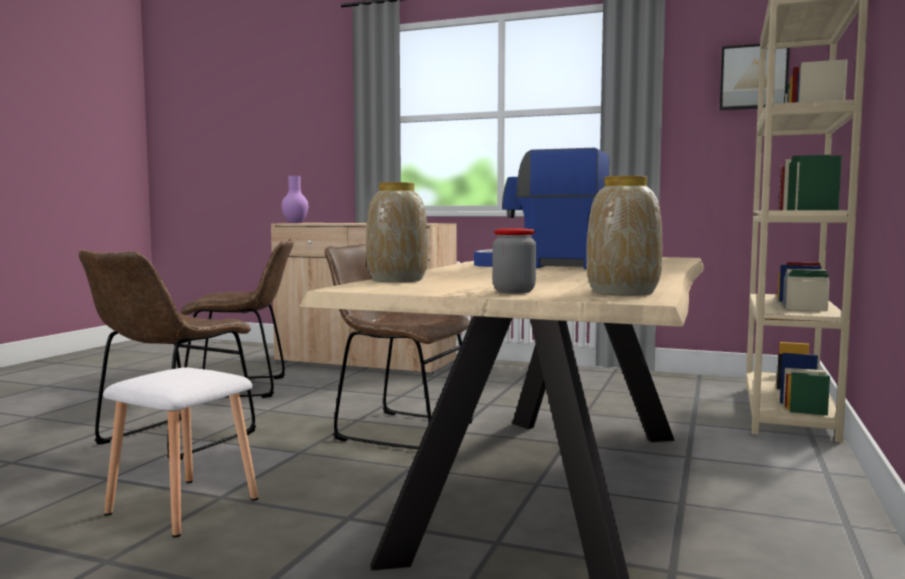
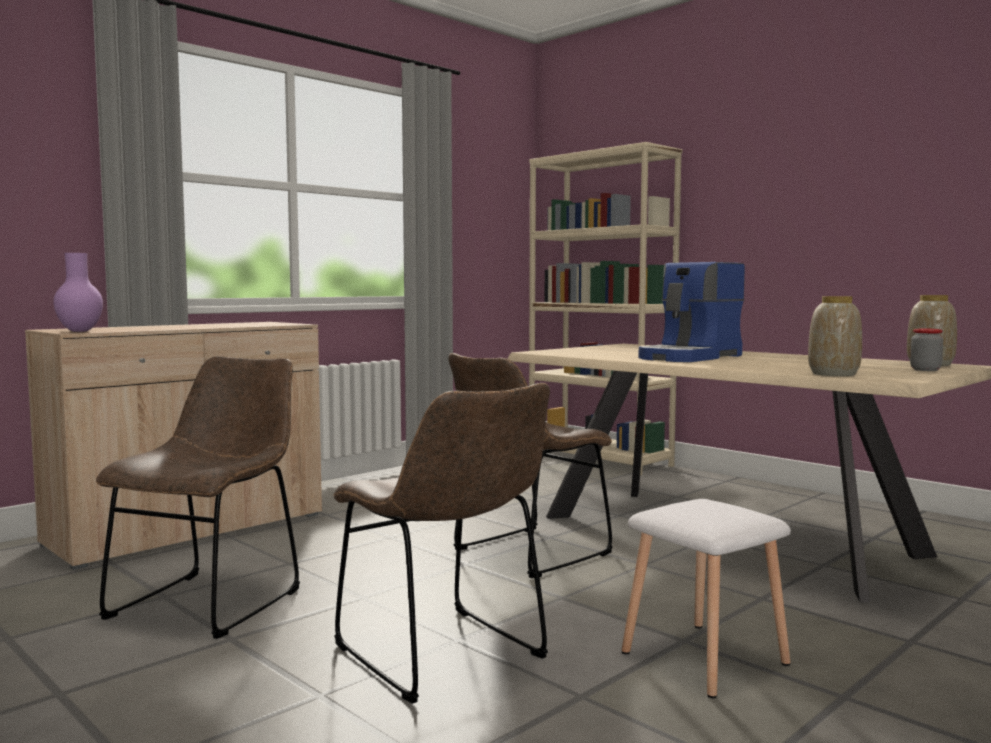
camera: 65 degrees left, 0 degrees up
(753, 77) = (494, 185): picture -> none

